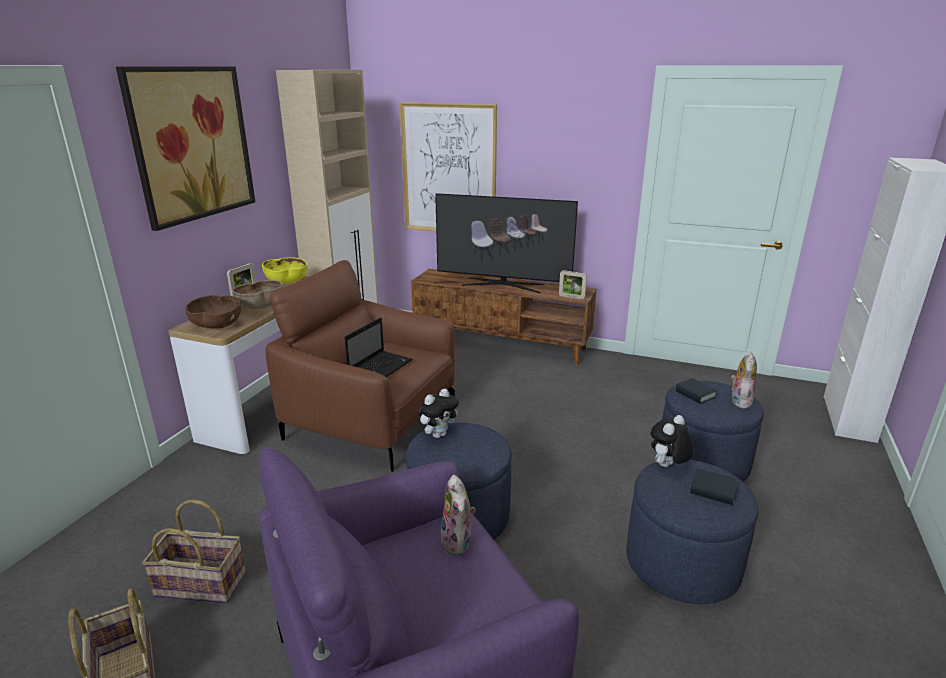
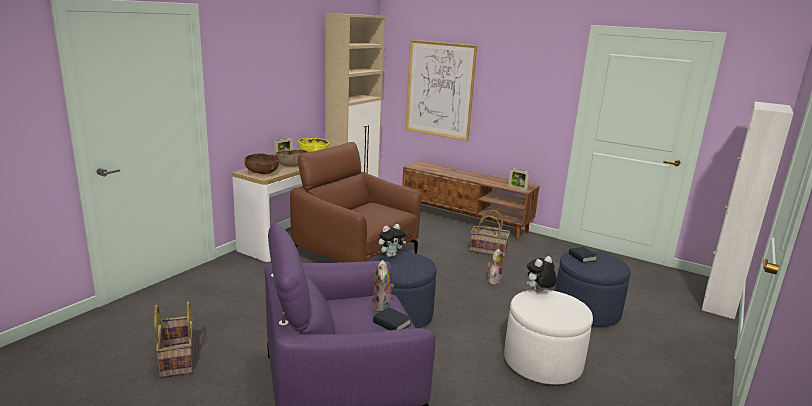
camera: 10 degrees right, 5 degrees down
(192, 144) = (264, 56): picture -> none
(202, 583) = (227, 323): basket -> basket (488, 251)
(381, 367) = (365, 215): laptop -> none
(502, 285) = (469, 176): television -> none
(682, 563) = (542, 362): blue ottoman -> white ottoman
(712, 491) = (563, 308): book -> book (392, 324)
(739, 401) = (613, 265): plush toy -> plush toy (493, 280)

